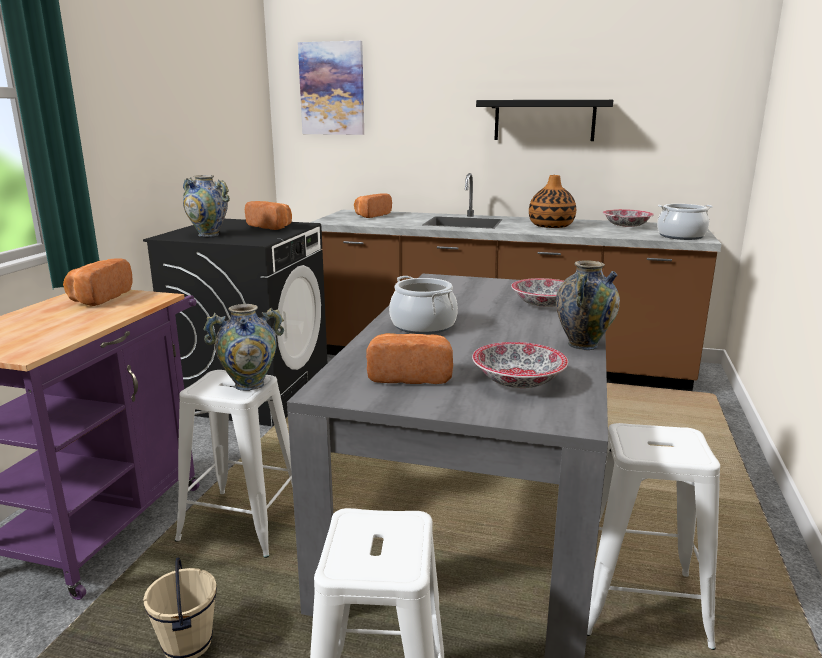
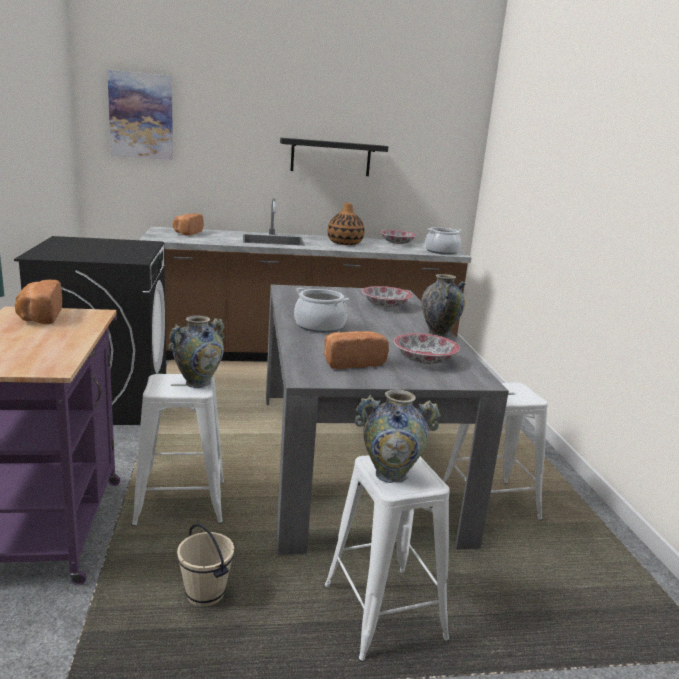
camera: 25 degrees left, 0 degrees up
(208, 235) = (75, 253): vase -> vase (390, 474)
(271, 226) = (124, 245): bread -> none

